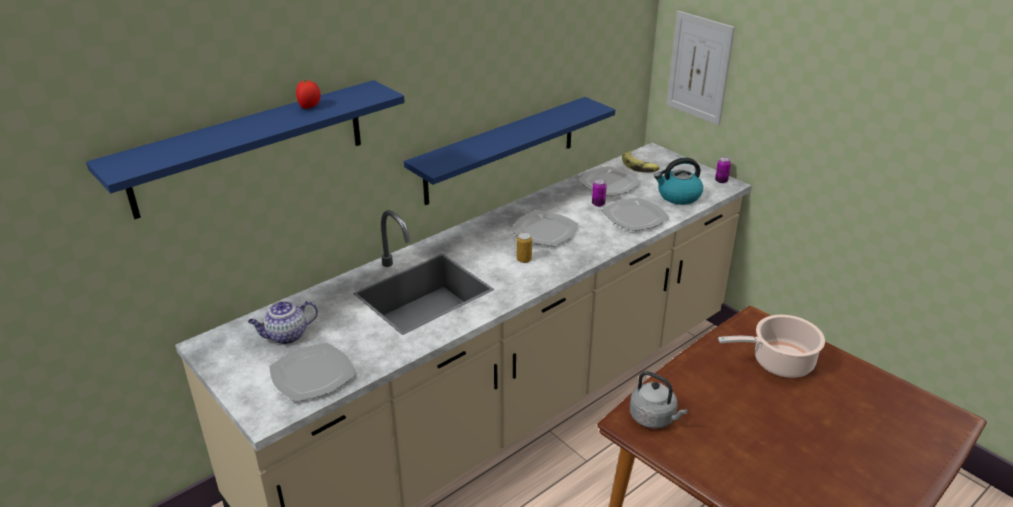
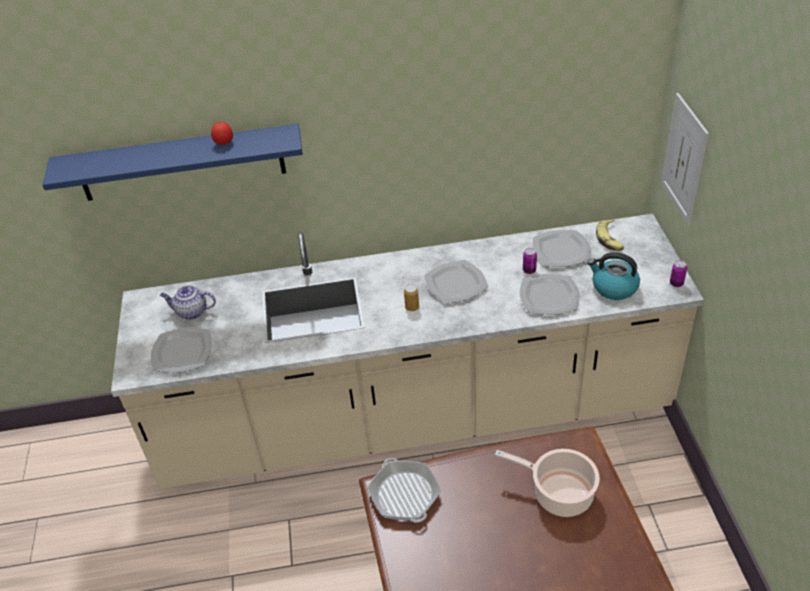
camera: 35 degrees right, 10 degrees up
(501, 150) = (446, 195): blue shelf -> none
(654, 418) = (404, 495): grey kettle -> frying pan

